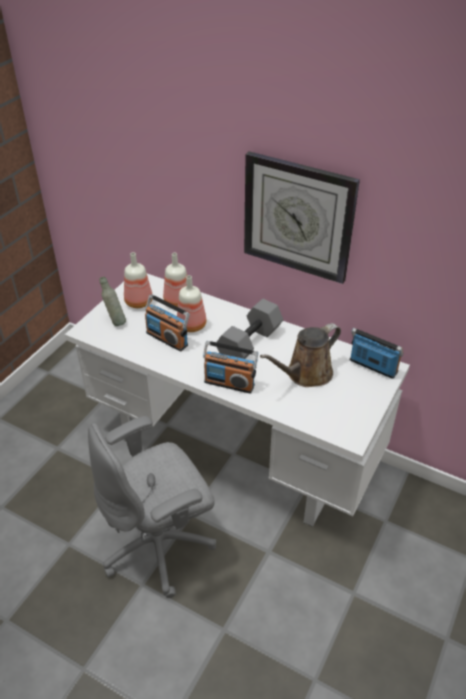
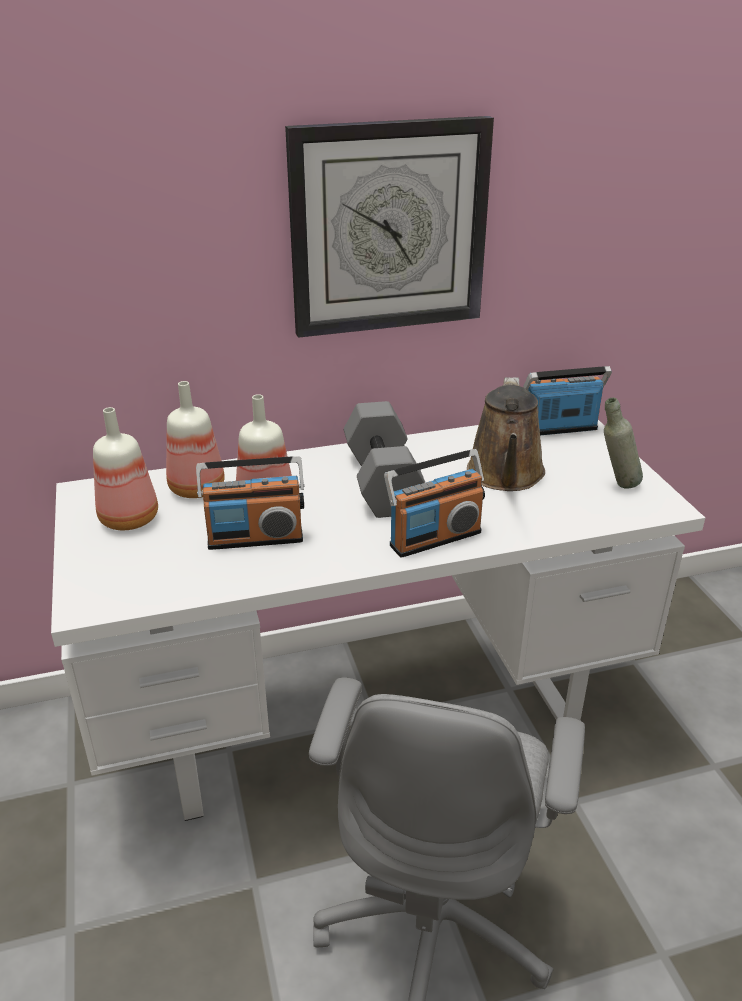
camera: 45 degrees left, 10 degrees down
(115, 322) = (128, 564): grey bottle -> grey bottle (616, 485)

